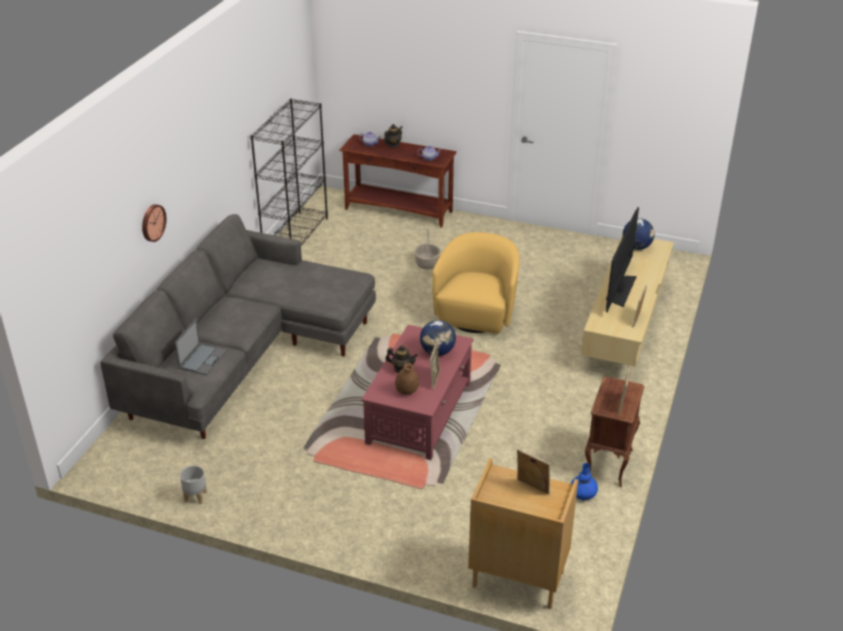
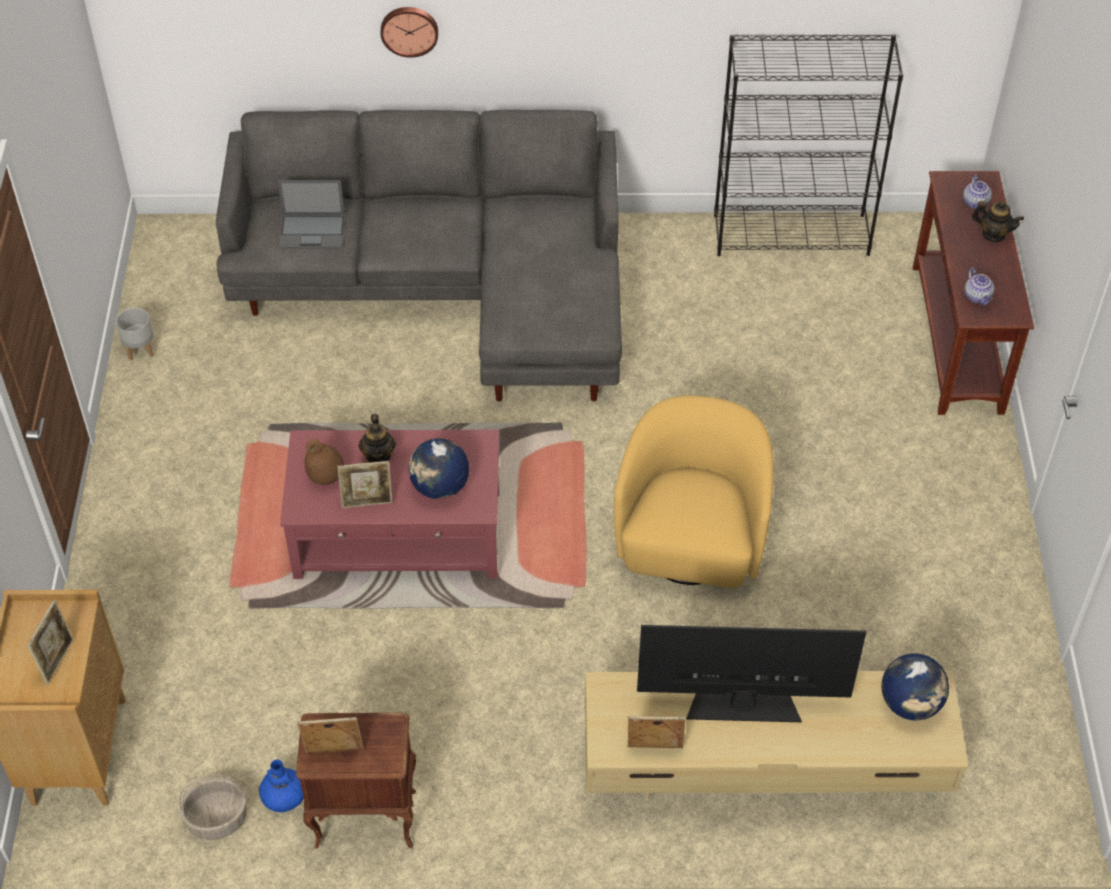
camera: 70 degrees right, 15 degrees up
(427, 263) = (809, 428): basket -> basket (217, 820)
(476, 314) = (691, 538): yellow armchair -> yellow armchair turned 75 degrees counterclockwise

